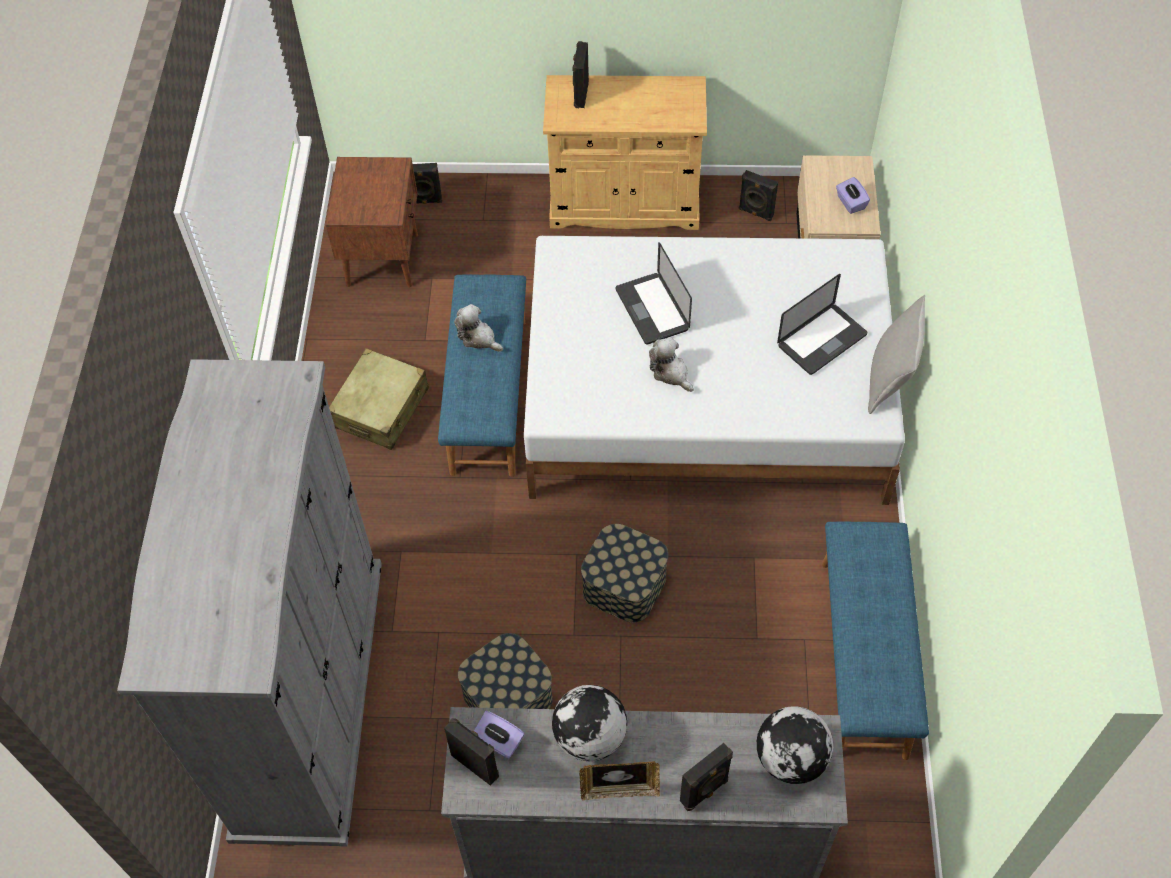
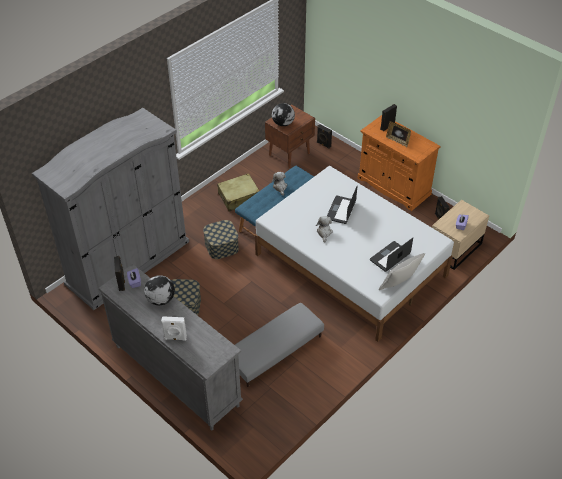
camera: 40 degrees right, 10 degrees down
(619, 790) = (152, 319): picture frame -> picture frame (397, 141)
(624, 203) = (393, 186): beige cabinet -> orange cabinet
(624, 584) = (257, 300): storage box -> storage box (221, 246)
(705, 791) = (175, 338): black speaker -> white speaker
(752, 653) = (275, 351): none -> grey ottoman
(791, 759) = (211, 350): globe -> globe (283, 124)
(821, 340) = (390, 257): laptop -> laptop turned 135 degrees clockwise
(865, 657) = (312, 380): blue bench -> none

